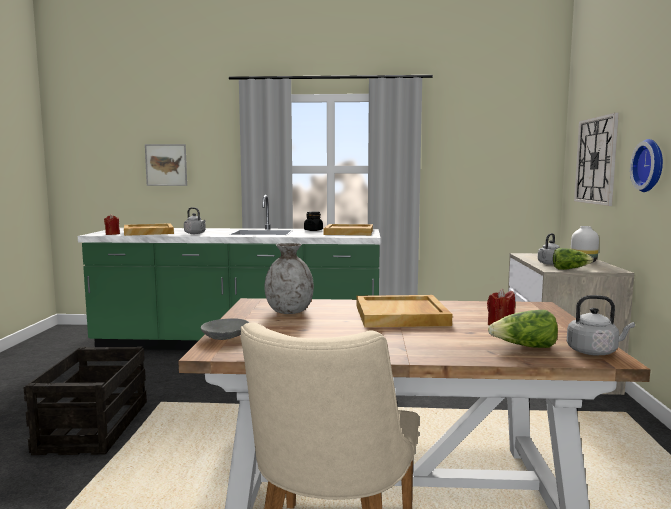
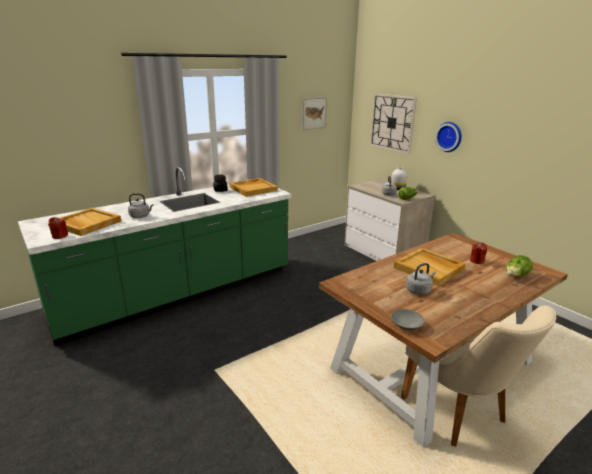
camera: 40 degrees left, 15 degrees up
(94, 426) = (202, 414): crate -> none
(166, 165) = (56, 145): picture -> picture (314, 113)
(289, 311) = (377, 286): grey vase -> none
(594, 352) = (538, 269): grey kettle -> grey kettle (419, 290)

